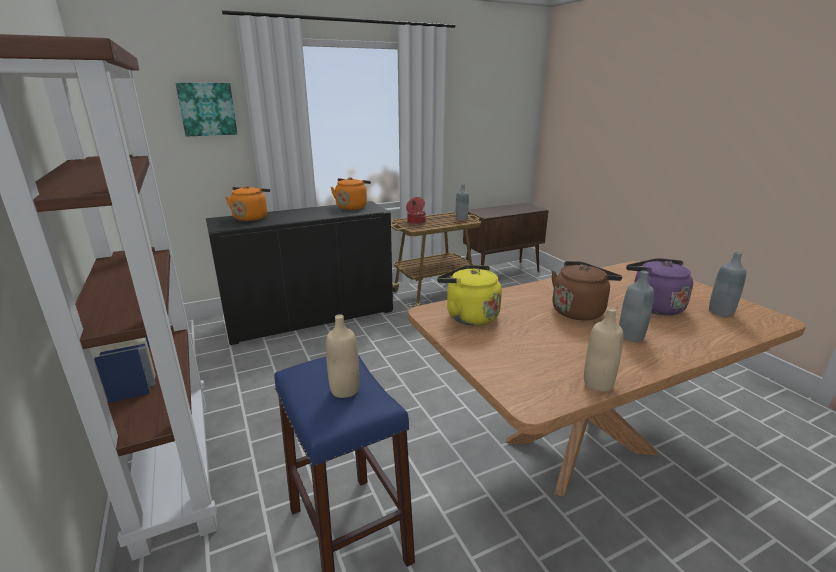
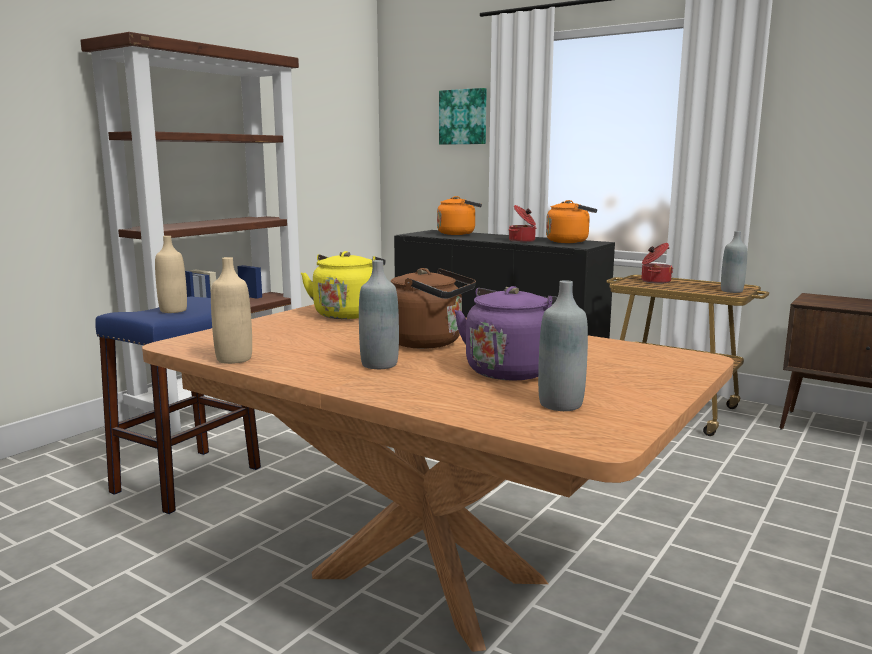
camera: 60 degrees right, 10 degrees down
(326, 214) = (522, 241): none -> cooking pot

